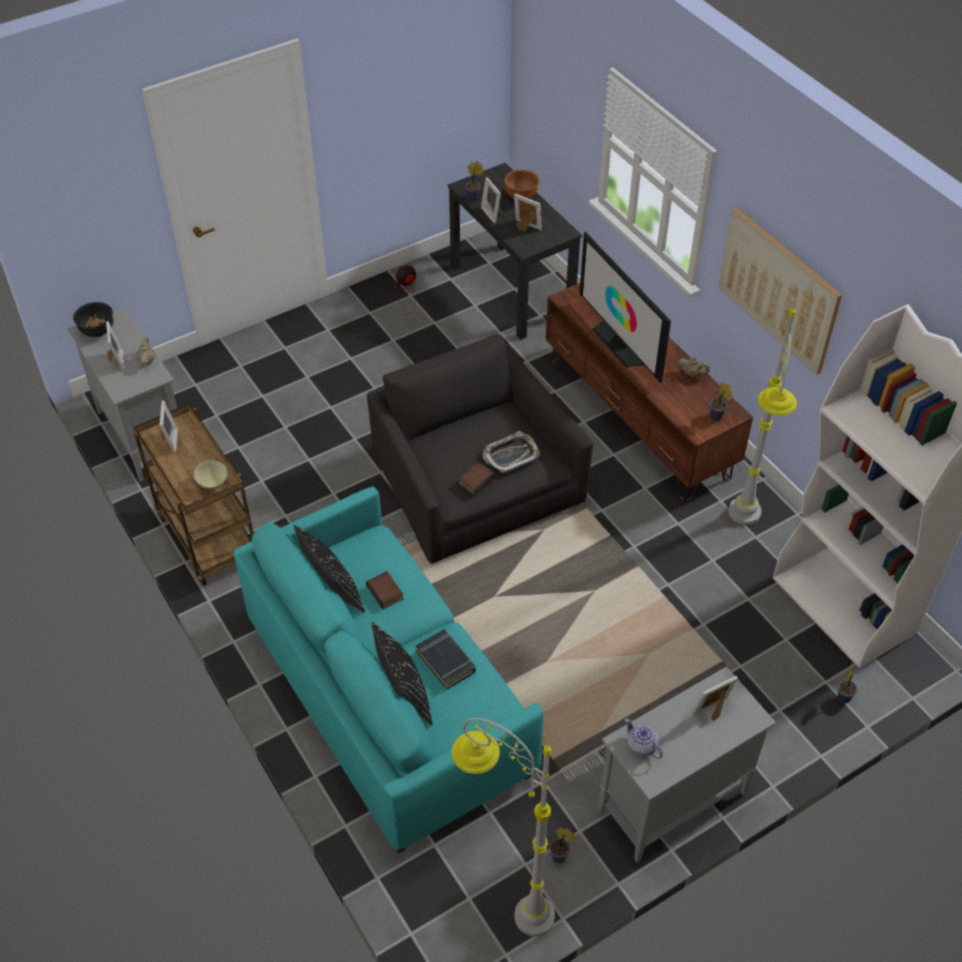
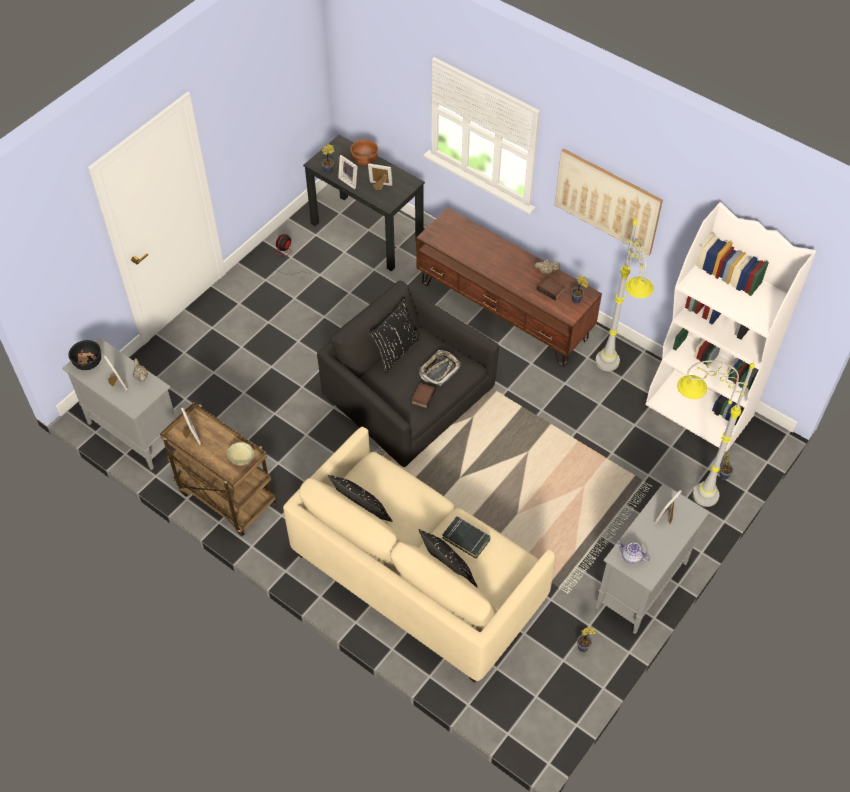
camera: 20 degrees left, 5 degrees up
(386, 592) = (401, 502): book -> book (551, 290)
(388, 698) = (417, 576): turquoise sofa -> beige sofa
(467, 420) = (395, 351): none -> black pillow
(504, 899) = (559, 688): grey floor lamp -> grey floor lamp (682, 491)
(620, 343) = (485, 261): television -> none

